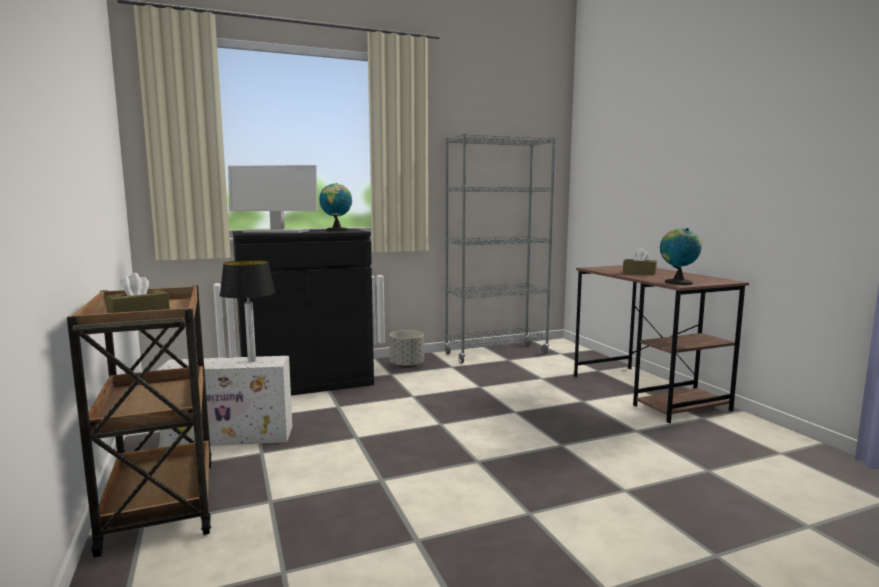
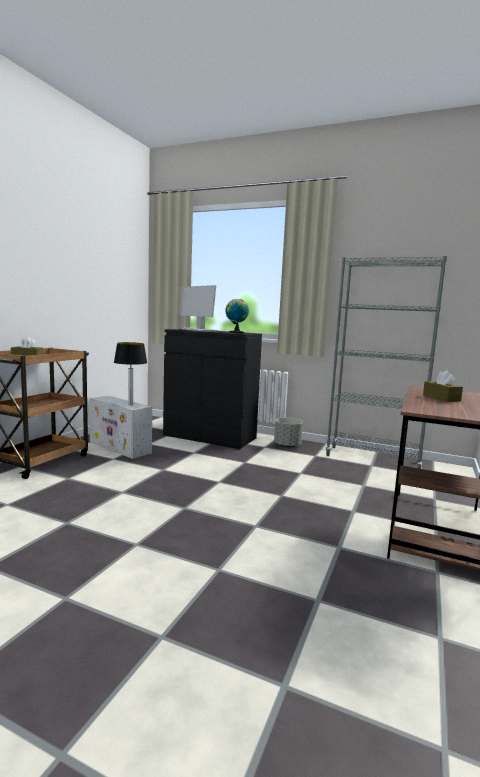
camera: 45 degrees right, 0 degrees up
(677, 282) = (428, 408): globe -> none

